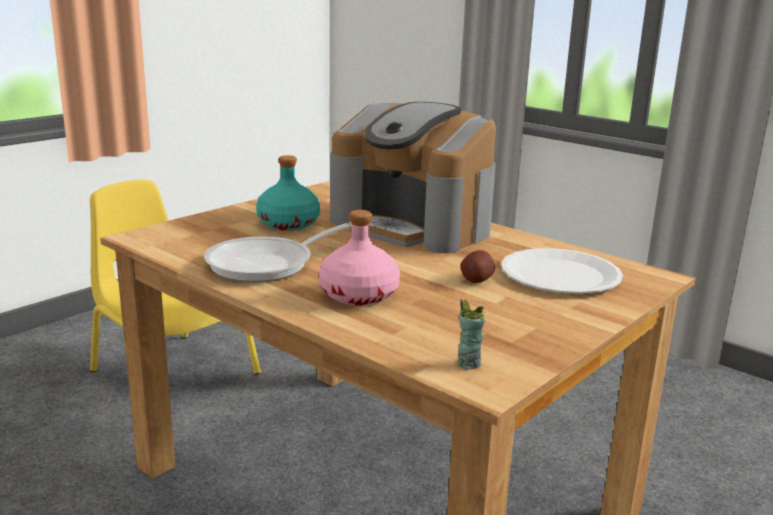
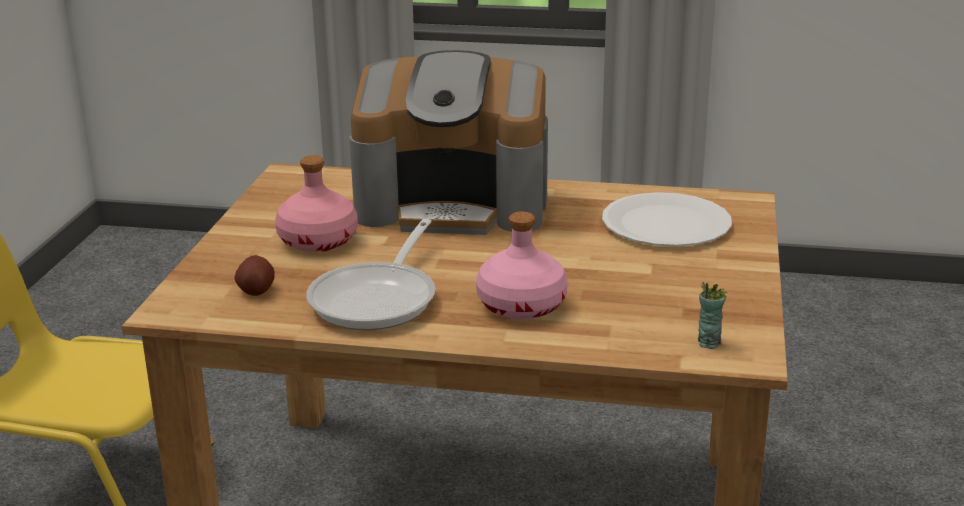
camera: 30 degrees left, 5 degrees up
(288, 224) = (318, 241): turquoise bottle -> pink bottle
(476, 279) = (602, 253): potato -> potato (256, 290)

